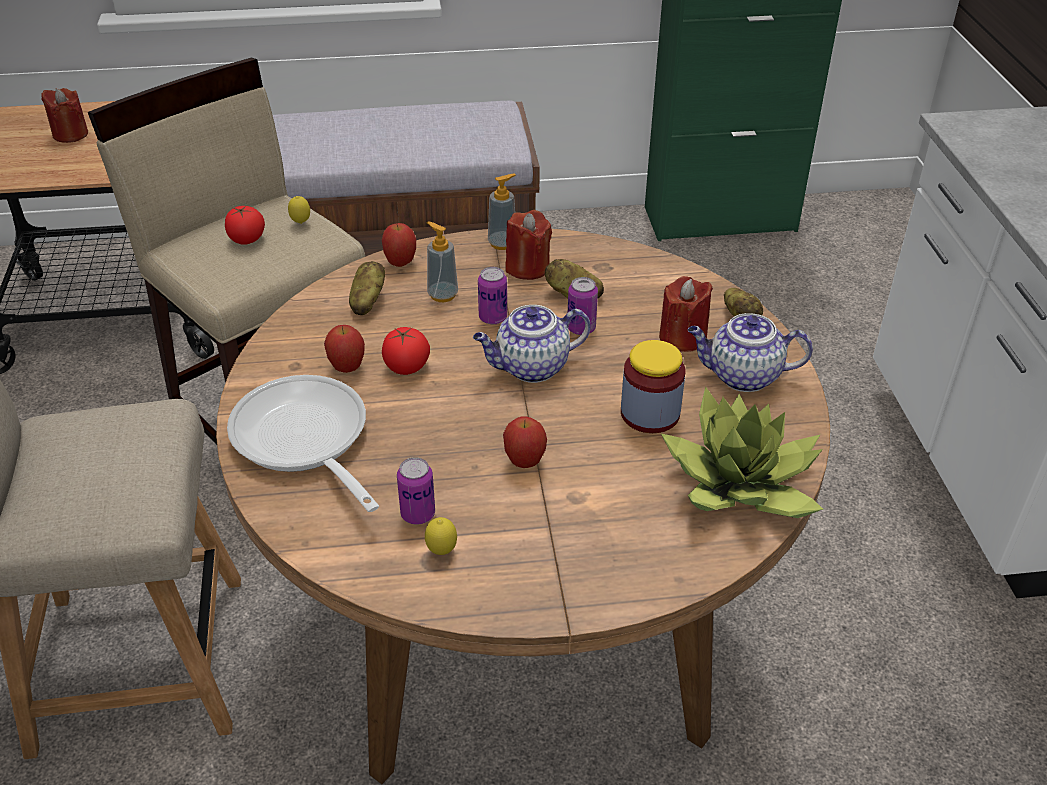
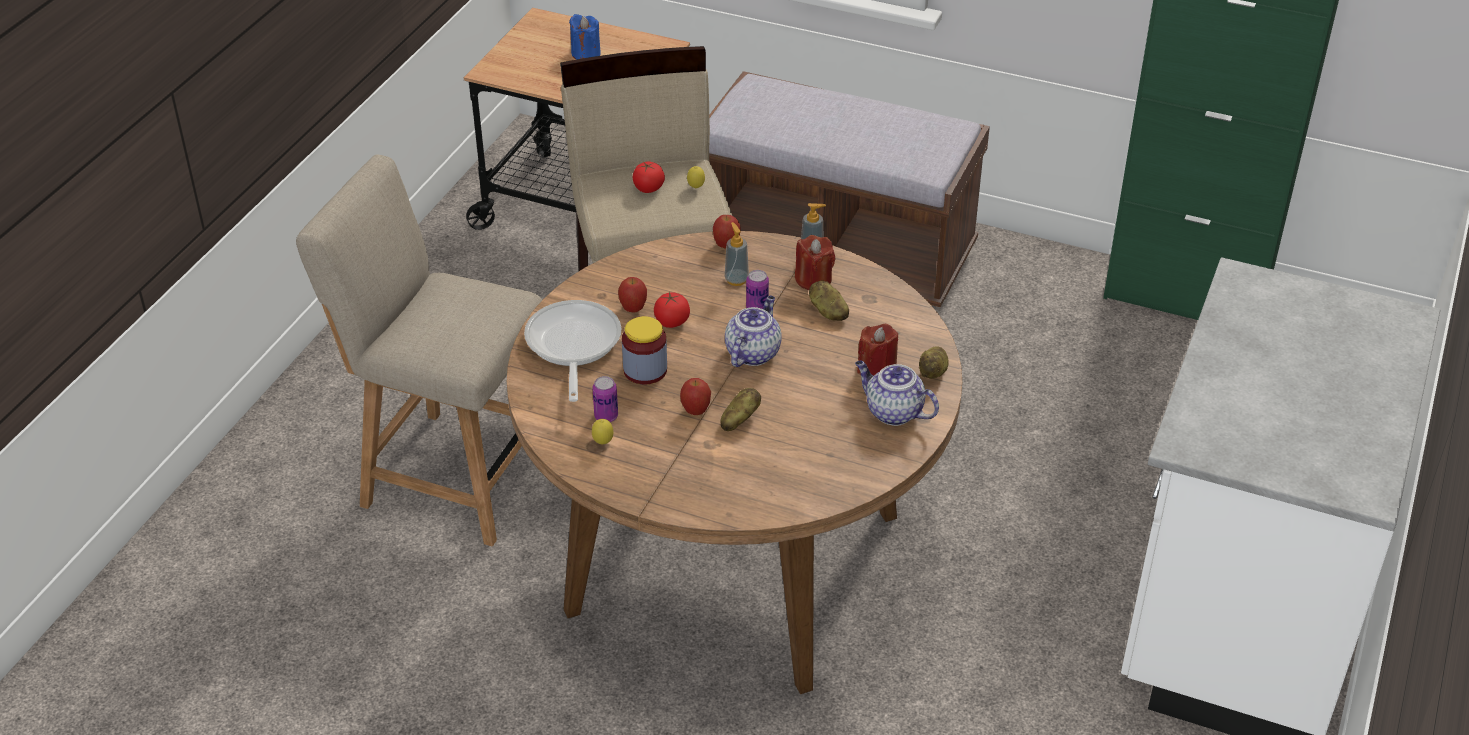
camera: 30 degrees right, 0 degrees up
(70, 134) = (586, 53): red candle -> blue candle
(367, 301) = (681, 266): potato -> potato (739, 420)
(531, 368) = (752, 352): teapot -> teapot turned 105 degrees clockwise
(581, 328) = (811, 338): can -> none
(650, 414) = (804, 412): jar -> jar (645, 370)
(740, 484) = (821, 478): potted plant -> none

